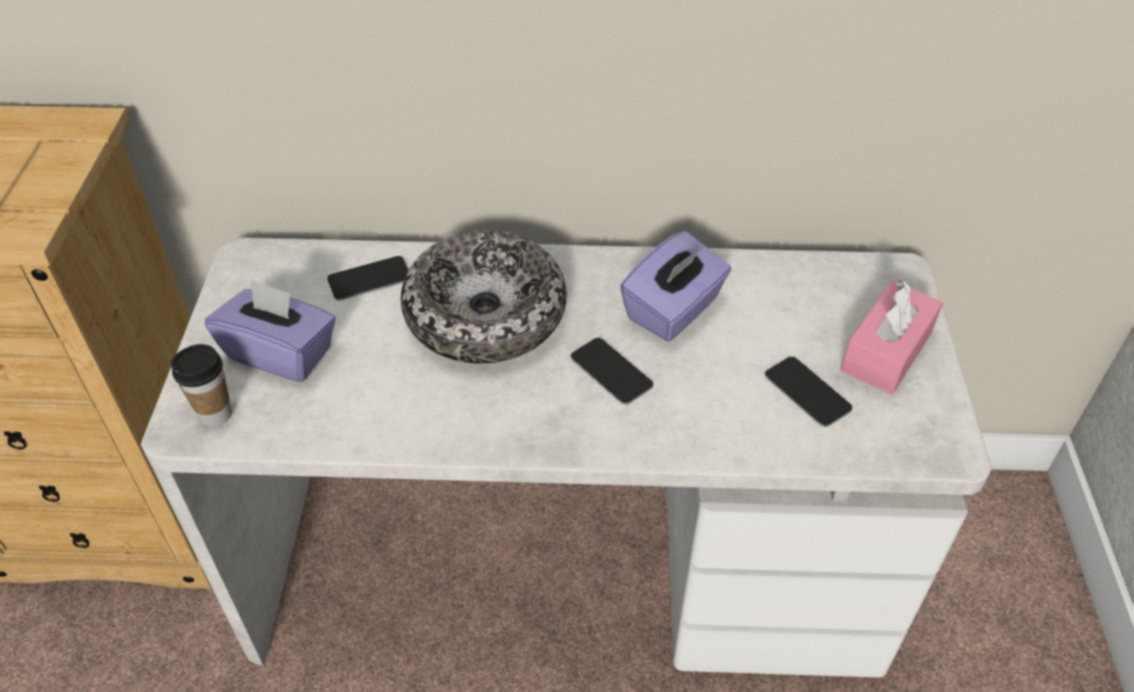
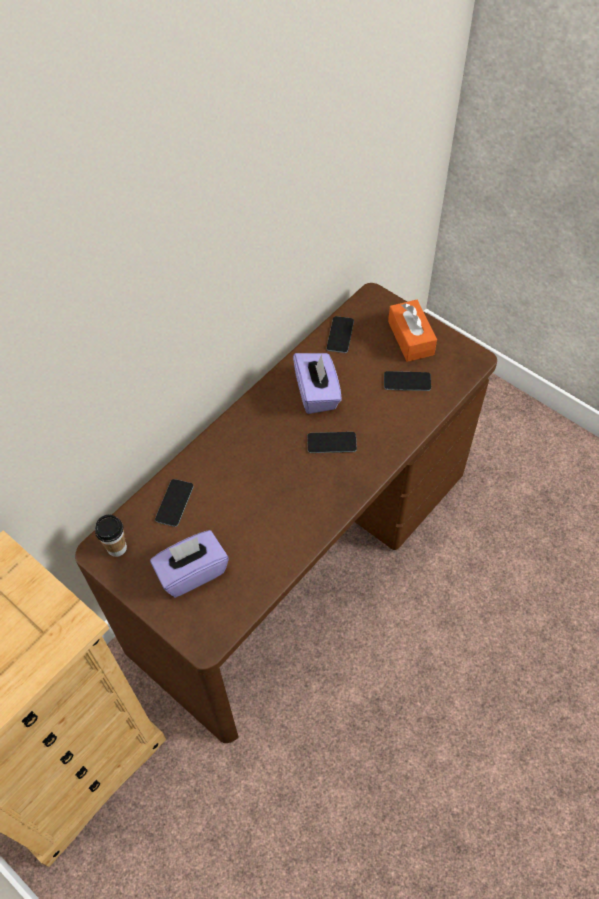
camera: 50 degrees left, 10 degrees up
(215, 414) = (208, 623): cup -> cup (117, 548)
(485, 314) = (249, 468): bowl -> none
(567, 563) = (301, 556): white desk -> brown desk
(795, 277) = (340, 335): none -> phone
(886, 351) = (410, 338): pink tissue box -> orange tissue box

